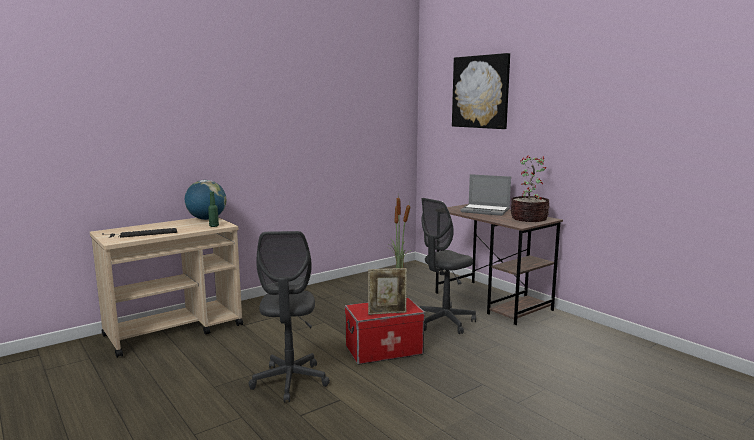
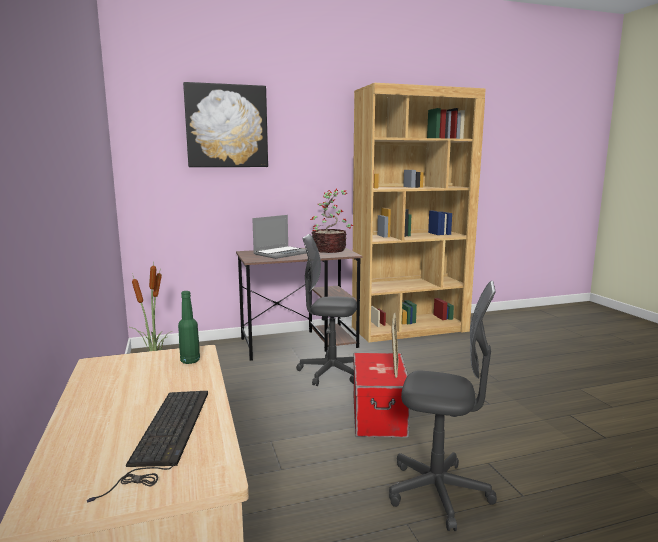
camera: 70 degrees left, 0 degrees up
(207, 219) = (111, 365): globe -> none
(444, 322) = (330, 372): grey office chair -> grey office chair turned 120 degrees clockwise
(610, 343) = (410, 329): none -> brown bookcase

